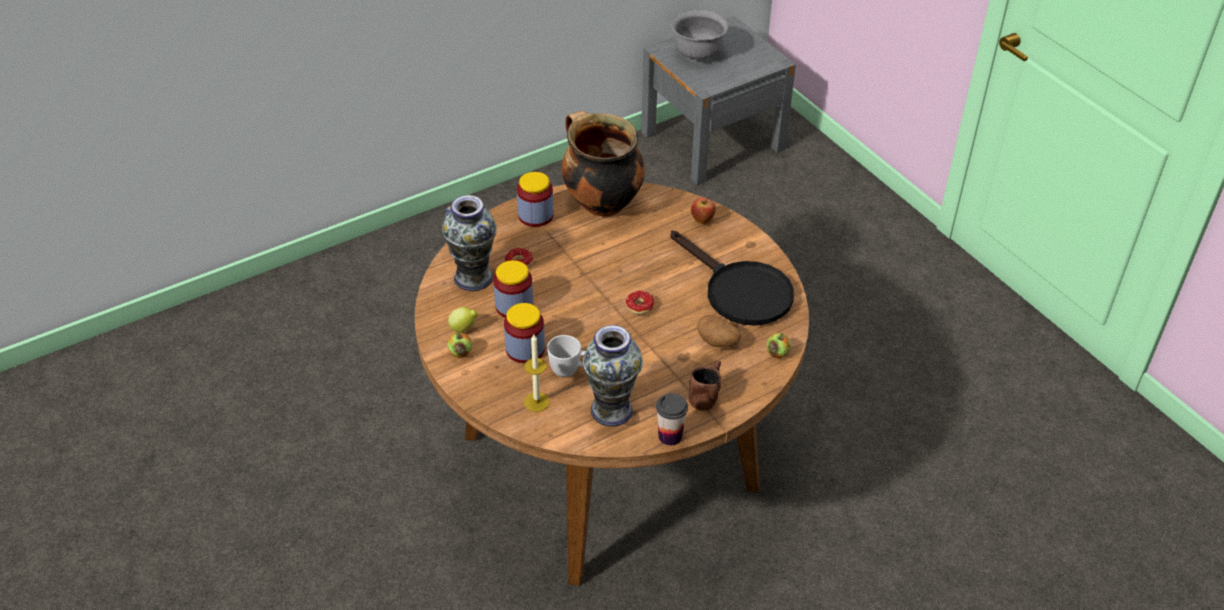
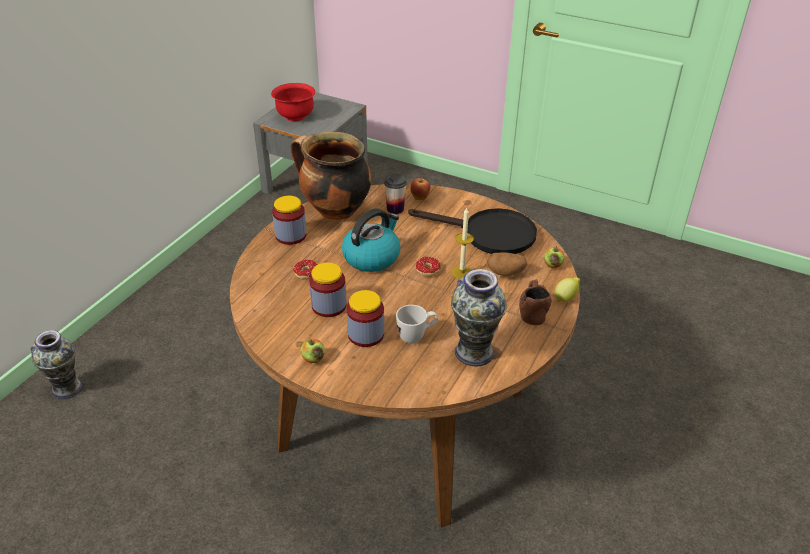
camera: 30 degrees left, 5 degrees down
(464, 328) = (301, 339): lemon -> lemon (566, 298)
(473, 278) = (276, 297): vase -> vase (66, 389)
(536, 402) = (410, 371): candle -> candle (462, 272)
(596, 270) = (372, 257): none -> kettle
(670, 436) = (534, 353): cup -> cup (395, 209)
(697, 54) = (295, 116): grey bowl -> red bowl

